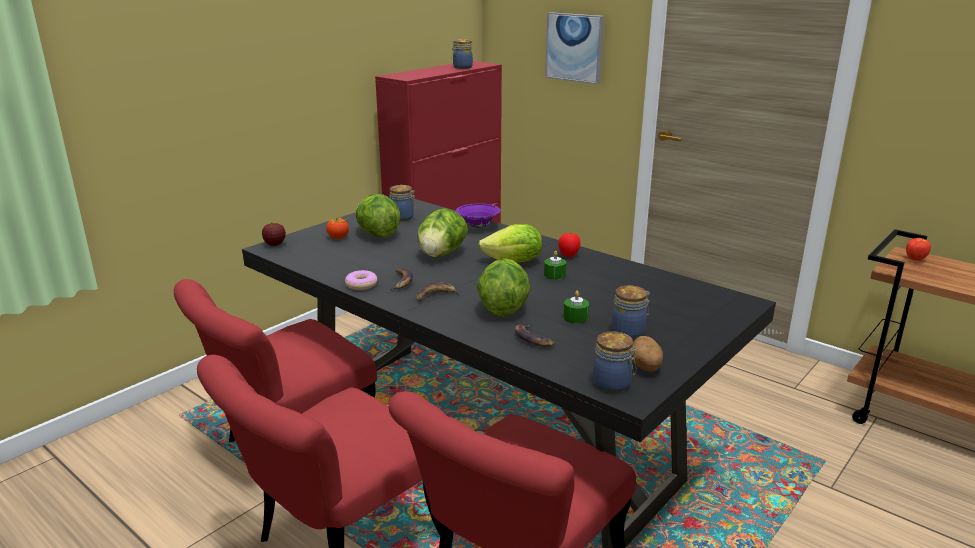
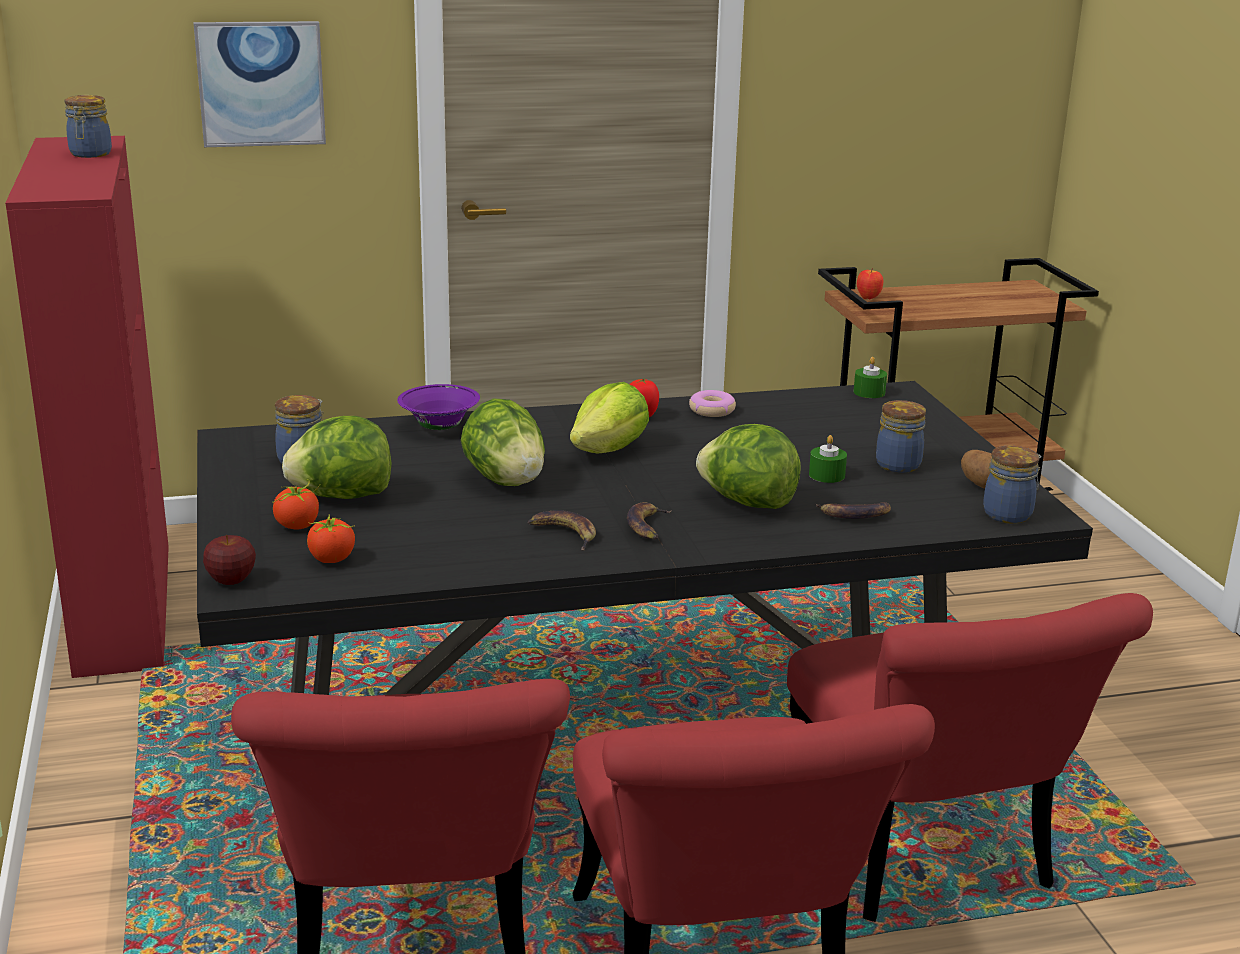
camera: 55 degrees left, 0 degrees up
(314, 252) = (332, 559): none -> tomato
(361, 284) = (530, 561): donut -> donut (711, 410)
(554, 275) = (688, 444): green candle -> green candle (869, 392)

